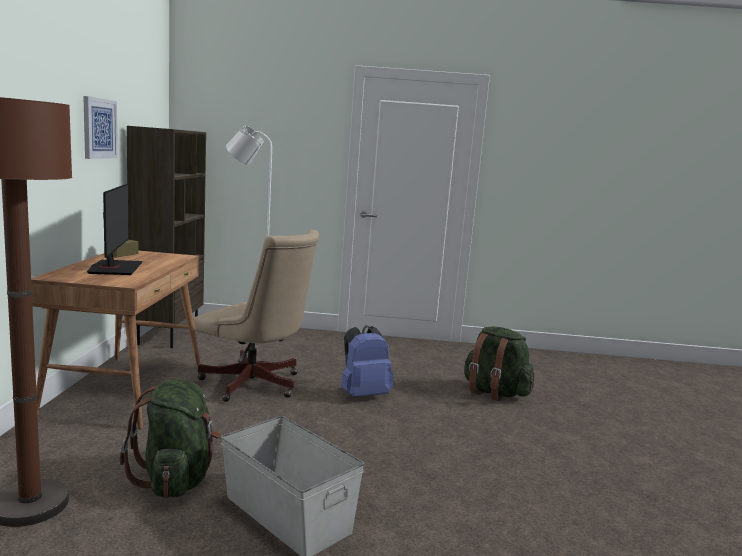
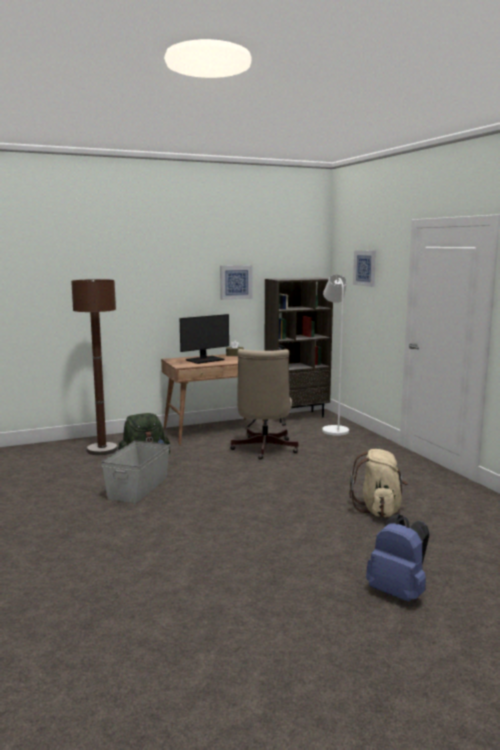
camera: 65 degrees right, 0 degrees up
(259, 120) = (365, 268): none -> picture
(363, 394) = (297, 474): blue backpack -> blue backpack (398, 592)
(494, 393) = (379, 510): green backpack -> beige backpack

